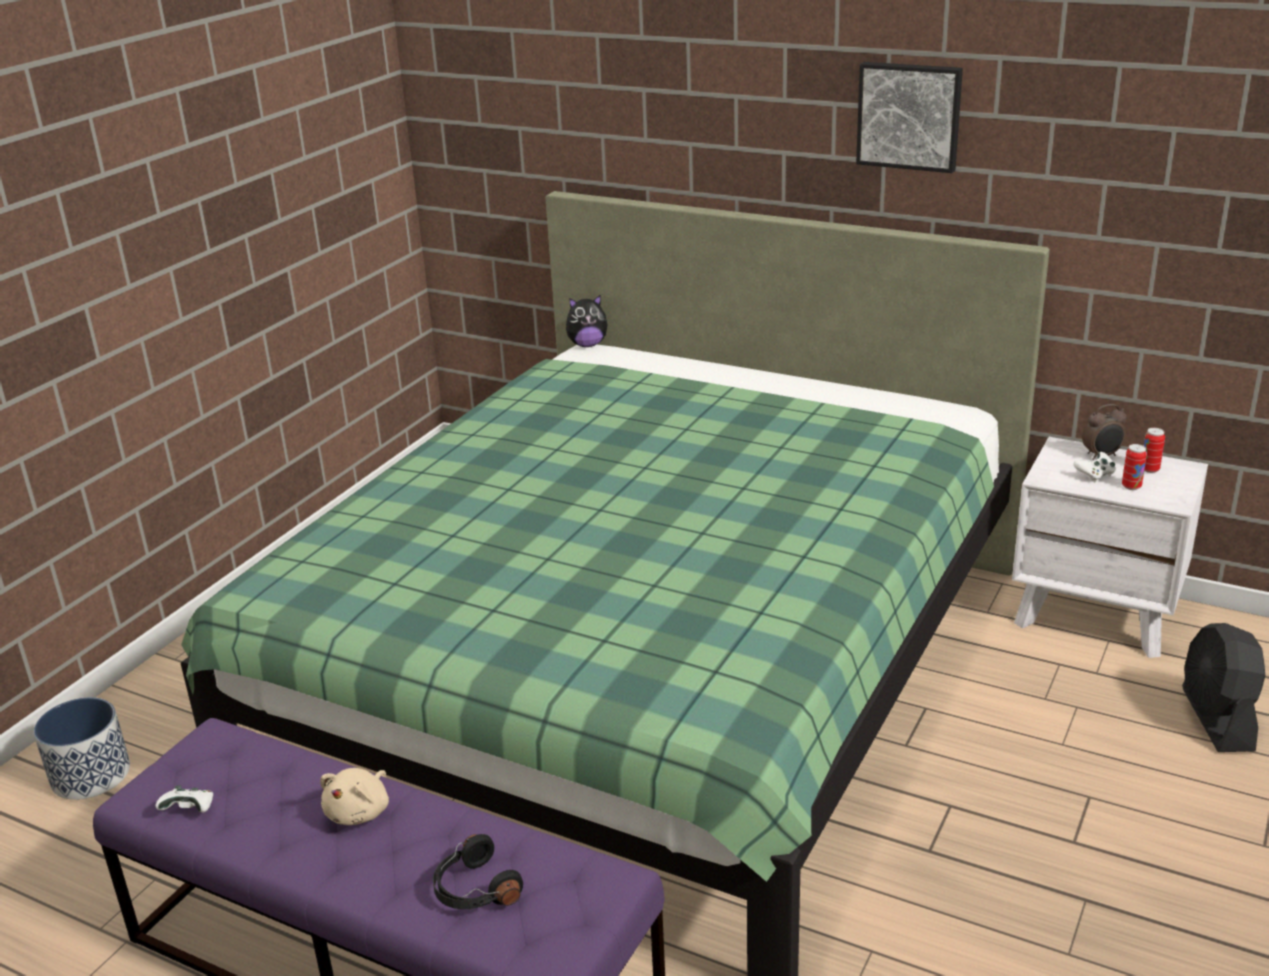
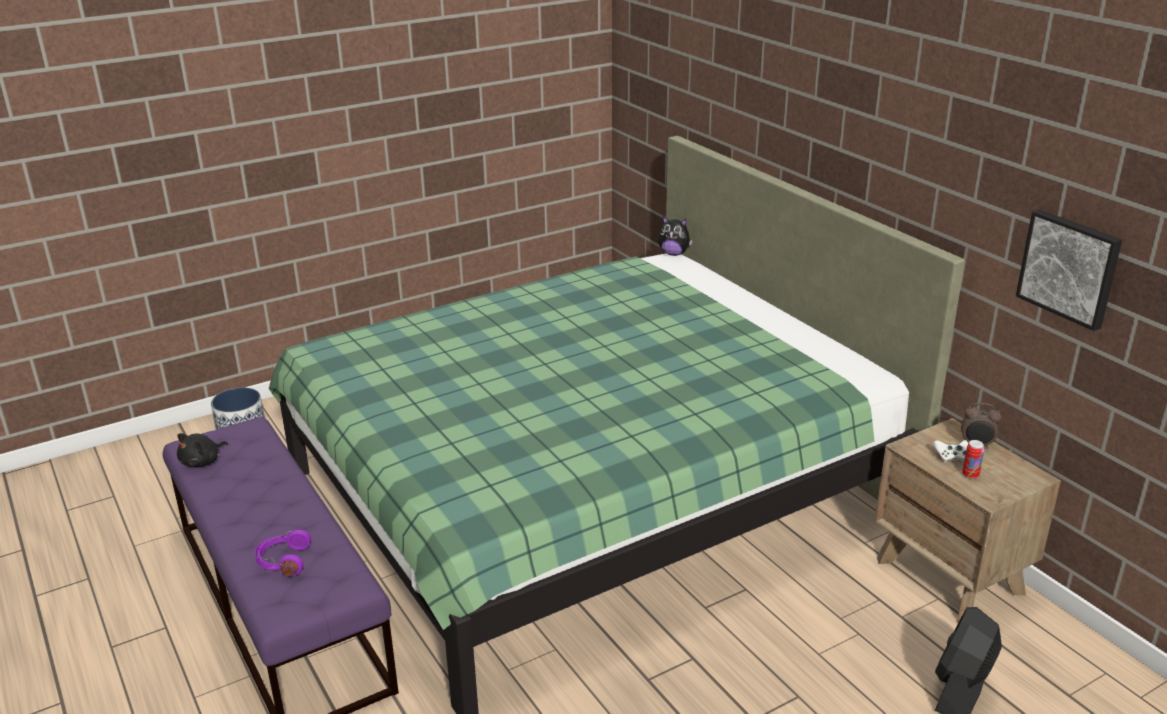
camera: 30 degrees right, 0 degrees up
(190, 810) = (202, 462): white game controller -> black plush toy
(360, 812) = (275, 496): beige plush toy -> none
(474, 890) = (283, 561): black headphones -> purple headphones
(909, 116) = (887, 128): picture -> picture (1070, 268)
(1096, 614) = (950, 576): white nightstand -> brown nightstand
(1149, 469) = (1003, 468): can -> none

